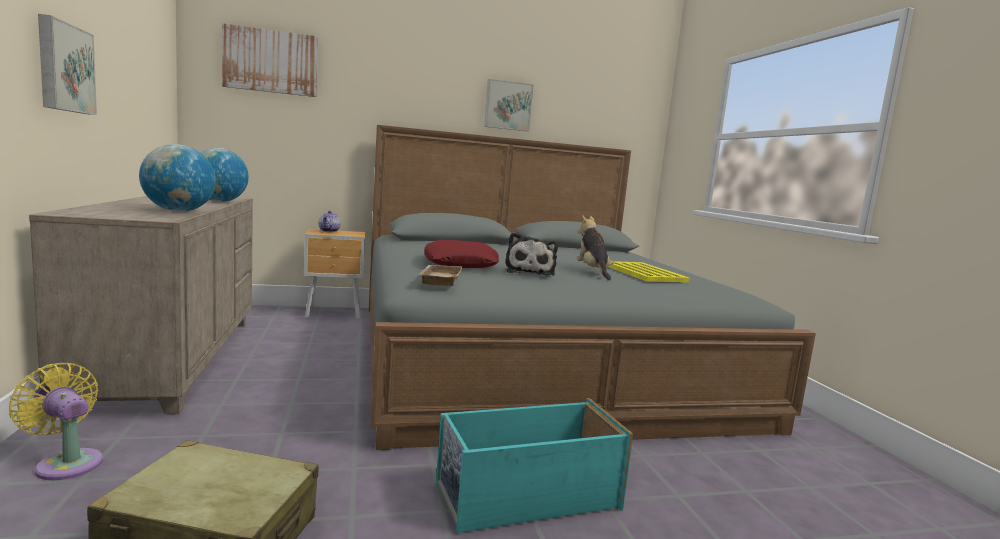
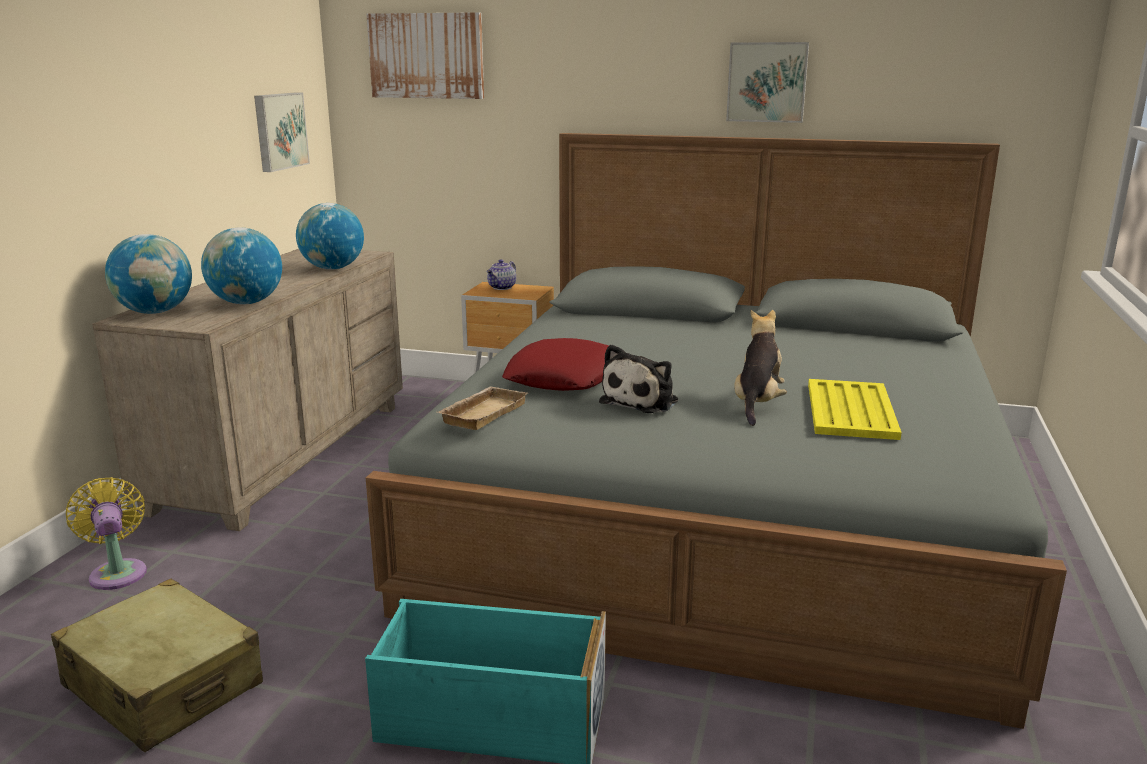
camera: 30 degrees right, 10 degrees up
(64, 68) = (133, 151): picture -> picture (279, 131)
(92, 212) = (155, 312): none -> globe

